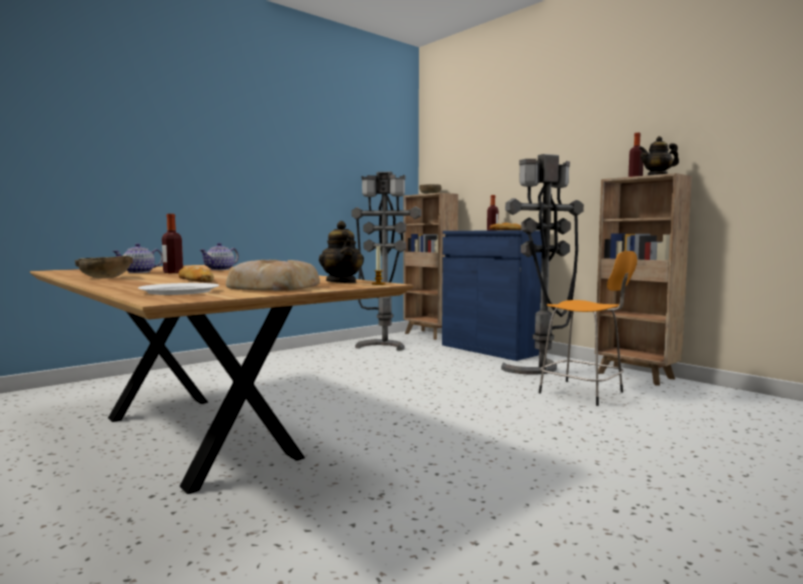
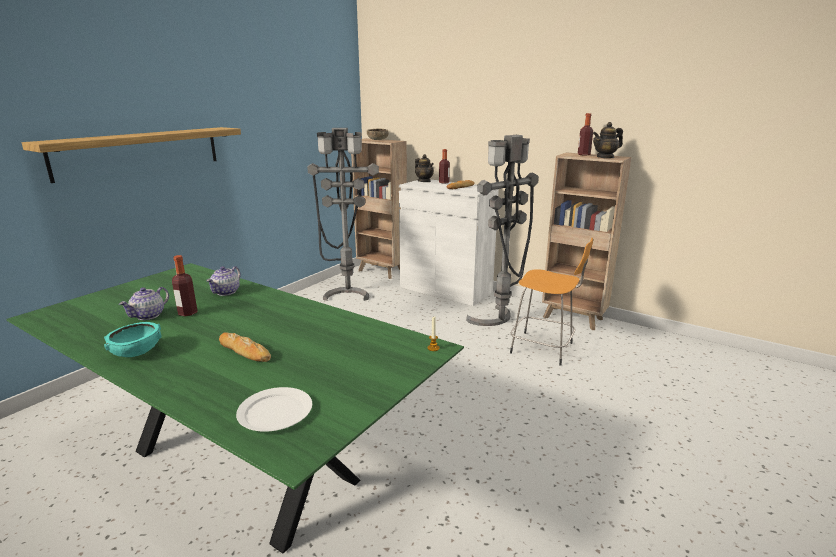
camera: 15 degrees left, 15 degrees up
(105, 278) = (137, 352): brown bowl -> turquoise bowl
(189, 171) = (140, 152): none -> shelf
(196, 435) = (243, 464): brown dining table -> green dining table
(273, 287) = (348, 375): bread -> none
(342, 282) = (395, 344): teapot -> teapot (424, 181)
(492, 349) = (445, 289): blue cabinet -> white cabinet

